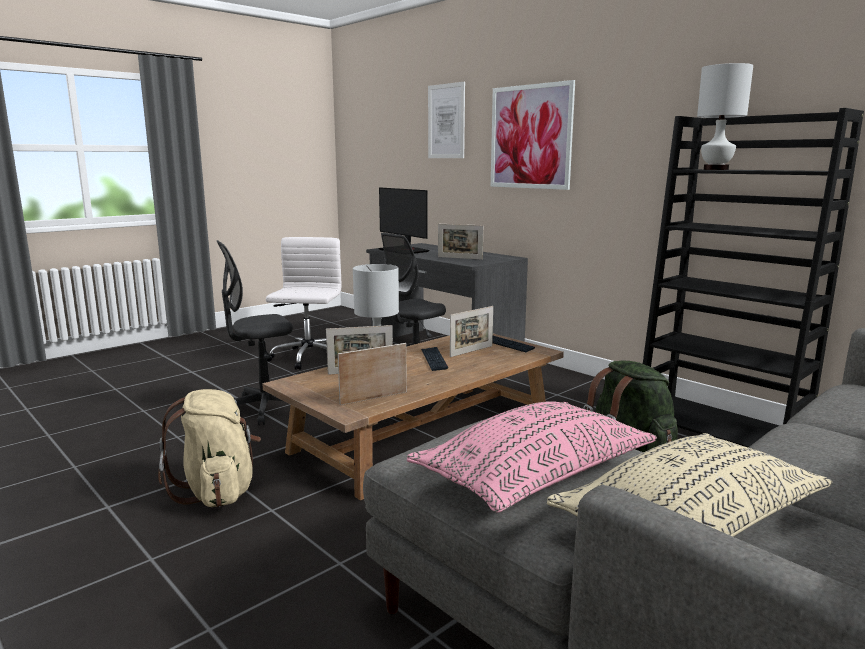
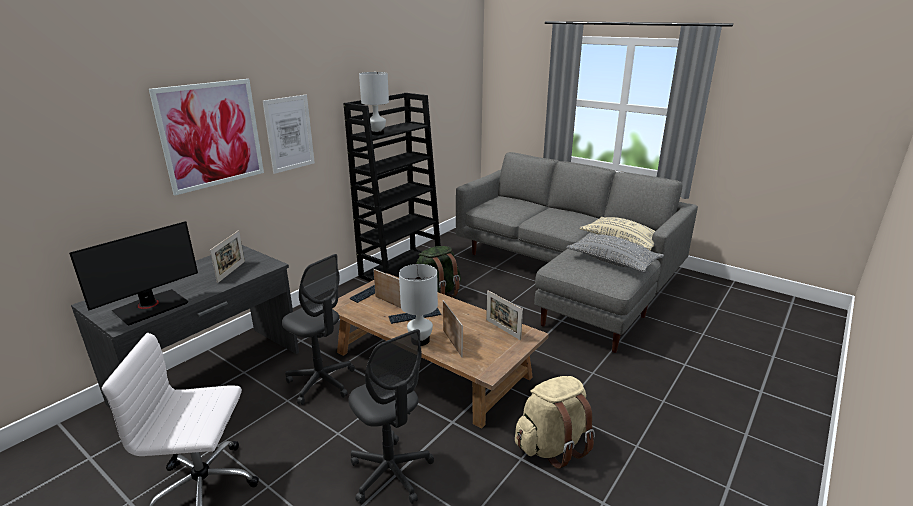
camera: 100 degrees left, 10 degrees up
(446, 121) = (67, 136): picture -> picture (289, 133)
(534, 475) = (613, 261): pink pillow -> grey pillow

